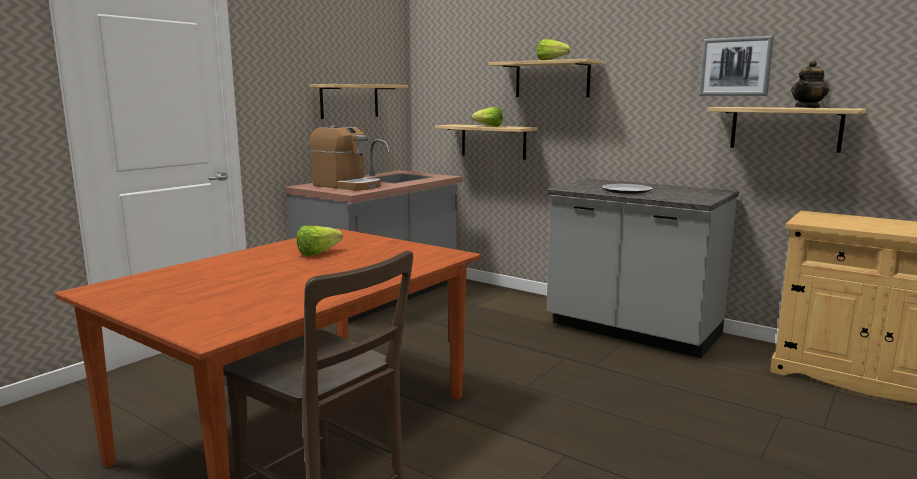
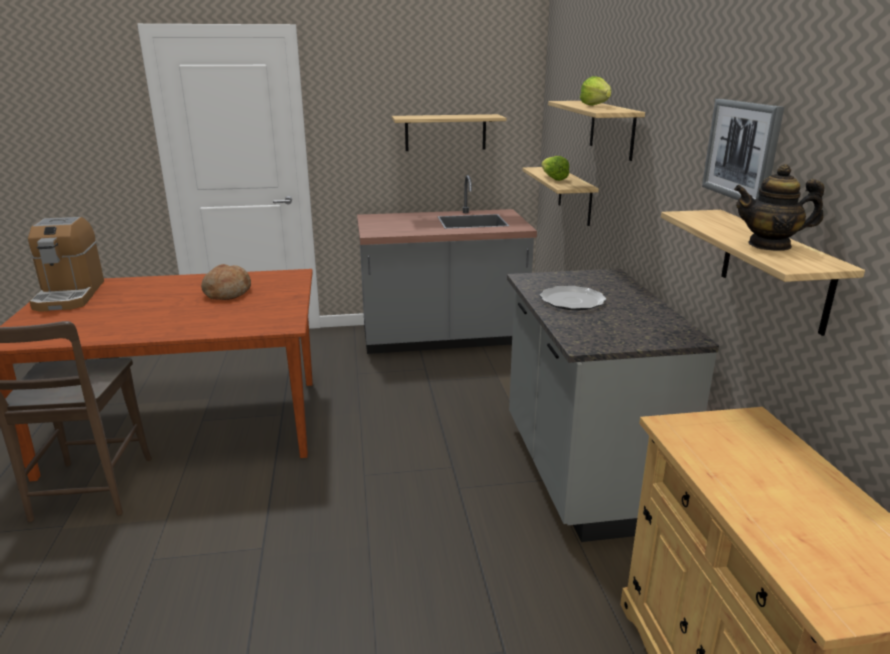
camera: 45 degrees right, 10 degrees up
(322, 253) = (227, 292): lettuce -> bread
(347, 185) = (399, 223): coffee machine -> coffee machine (69, 295)

